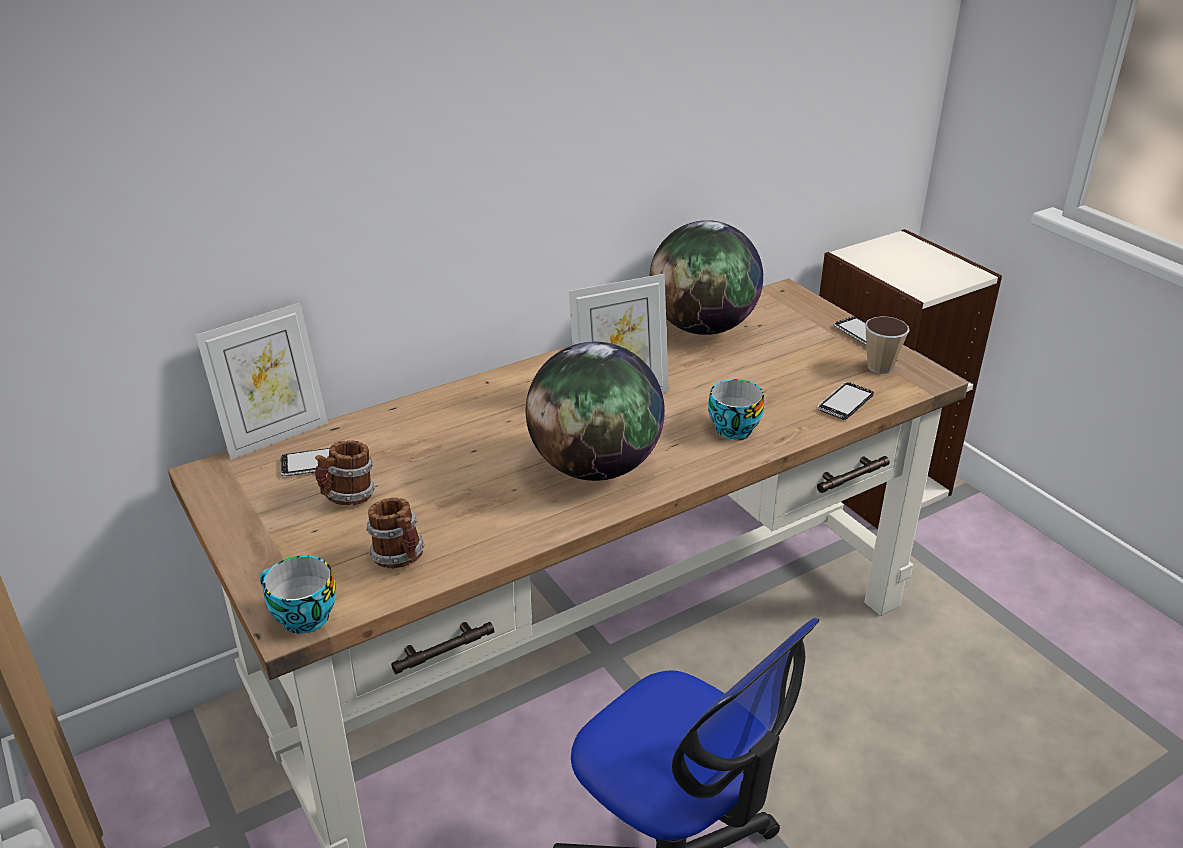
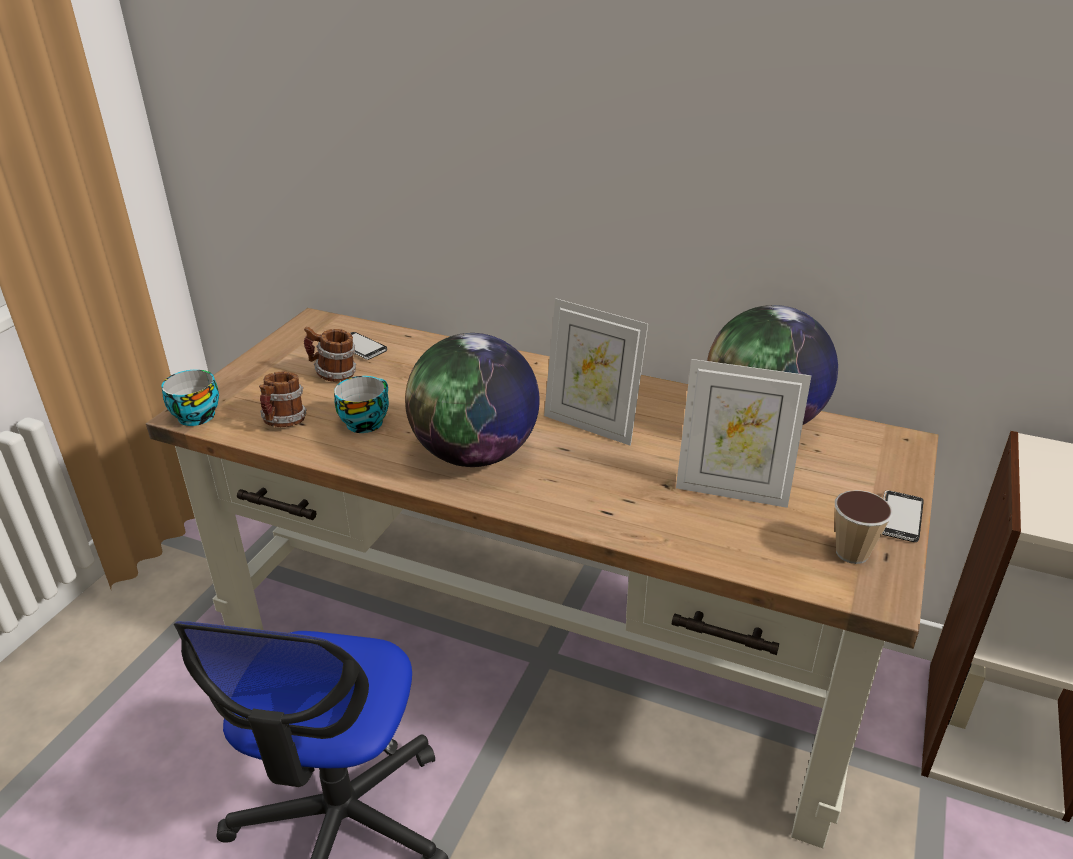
camera: 55 degrees right, 0 degrees up
(275, 436) = (376, 321): picture frame -> picture frame (732, 491)
(731, 427) = (615, 499): cup -> cup (365, 421)
(845, 402) = (748, 552): phone -> none

